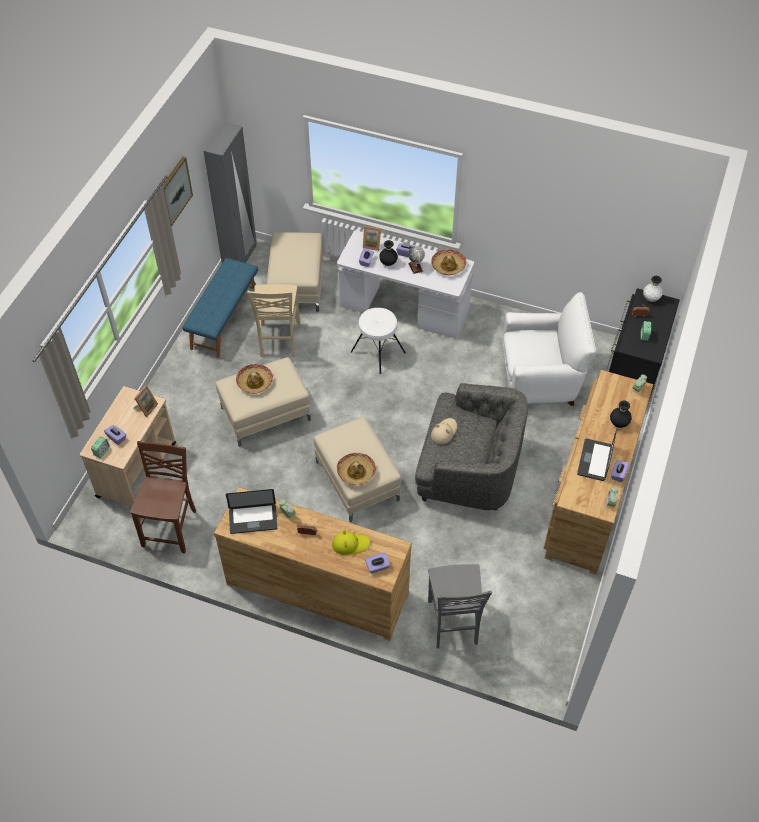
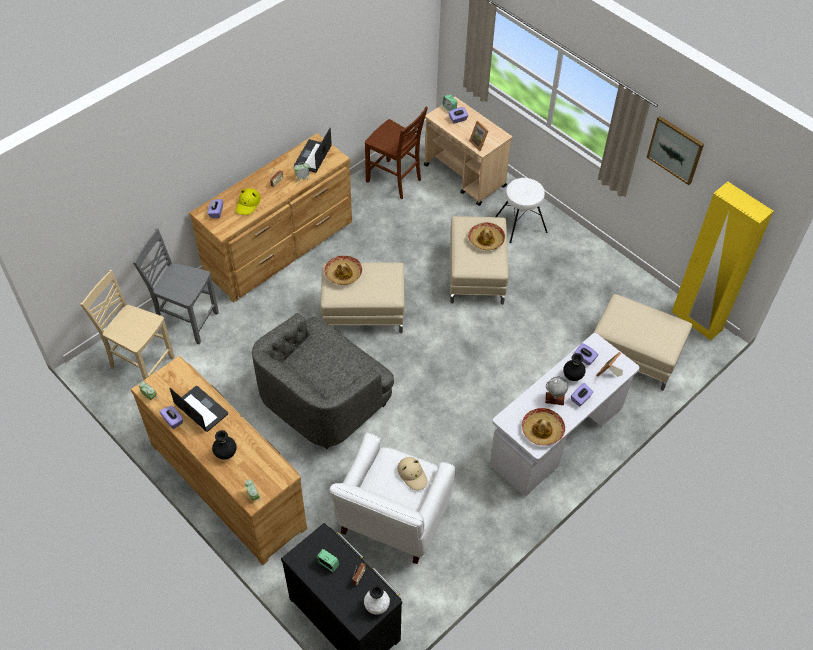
camera: 115 degrees right, 0 degrees up
(224, 319) = (612, 282): blue bench -> none
(240, 258) = (696, 321): grey wardrobe -> yellow wardrobe
(278, 341) = (563, 313): beige chair -> beige chair (141, 363)
(377, 352) = (506, 387): white stool -> white stool (520, 224)
(444, 432) = (342, 351): beige hat -> beige hat (412, 474)

